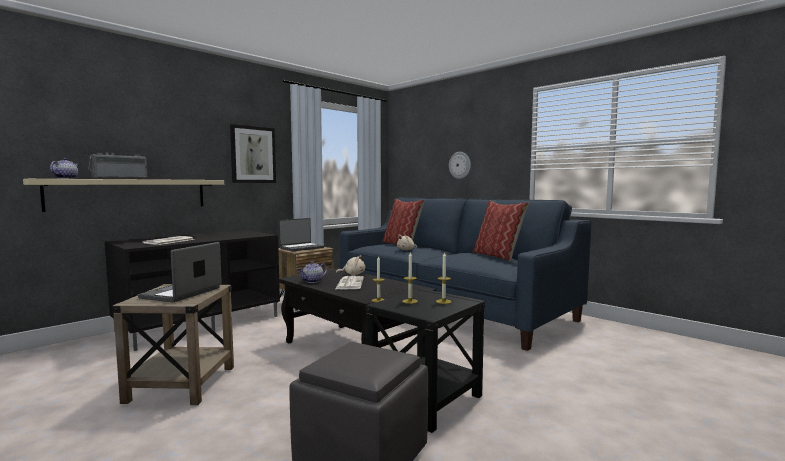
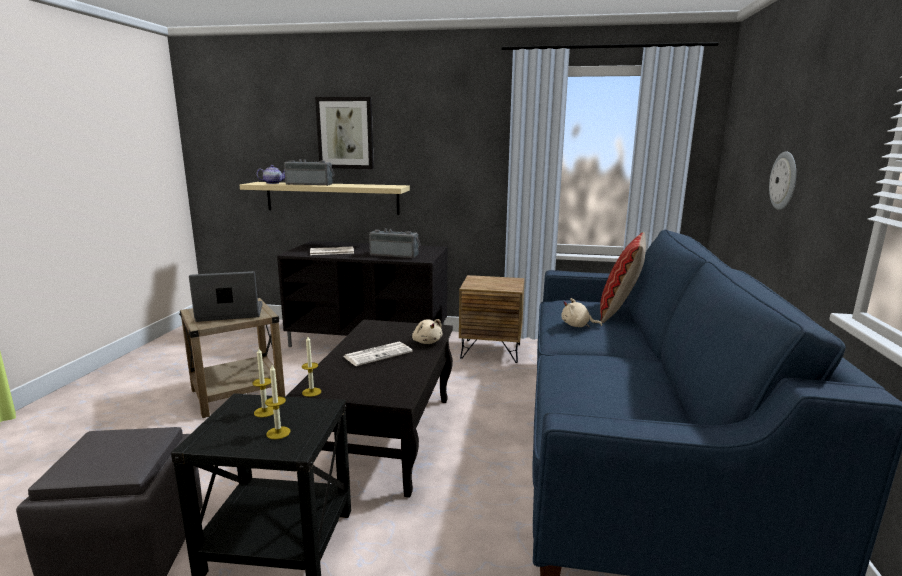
camera: 55 degrees right, 10 degrees up
(232, 236) = (395, 255): none -> radio
(253, 154) = (461, 154): picture -> picture (345, 133)
(301, 248) = (492, 282): laptop -> none
(313, 281) = (366, 336): teapot -> none
(498, 256) = (655, 396): pillow -> none

